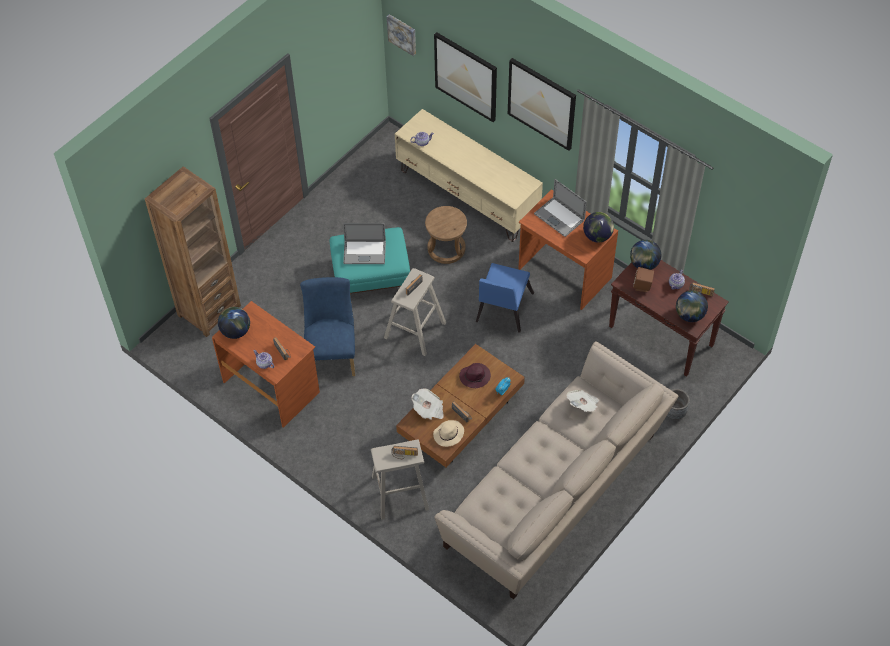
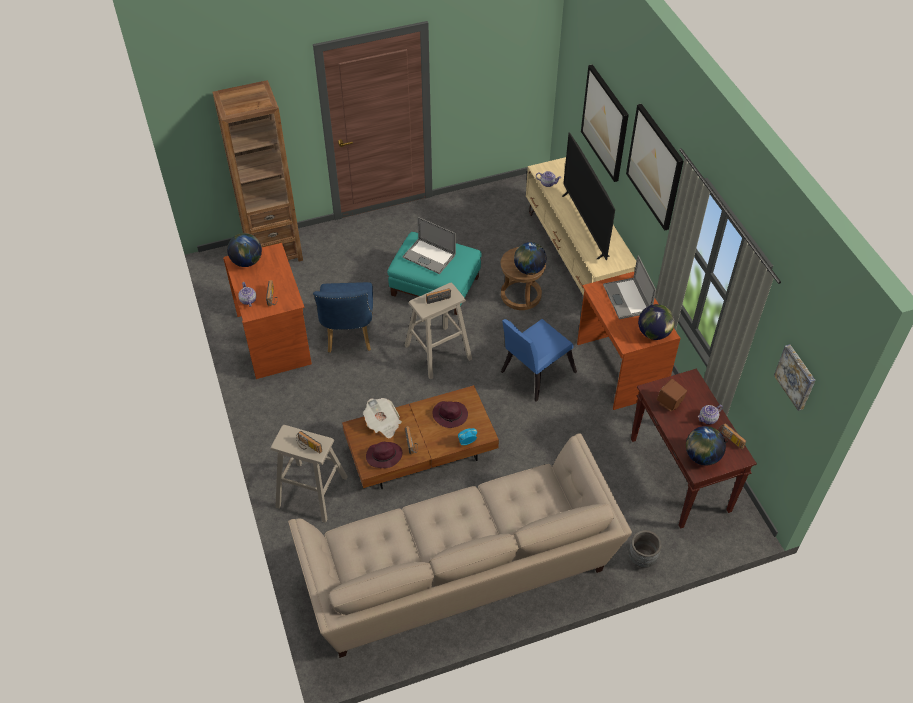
camera: 30 degrees right, 5 degrees down
(332, 353) = (348, 336): blue chair -> blue chair turned 150 degrees clockwise
(402, 34) = (569, 64): picture -> picture (796, 376)
(448, 435) = (383, 456): beige hat -> purple hat
(478, 167) = (585, 225): none -> television
(583, 405) = (531, 494): newspaper -> none
(644, 264) = (686, 383): globe -> globe (529, 269)

